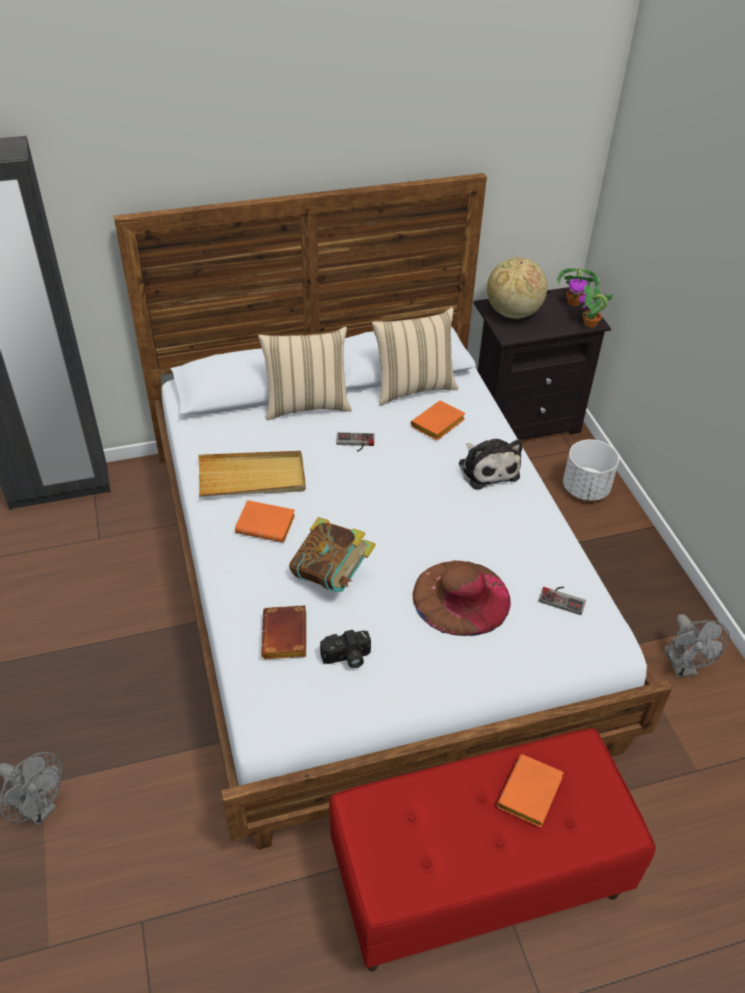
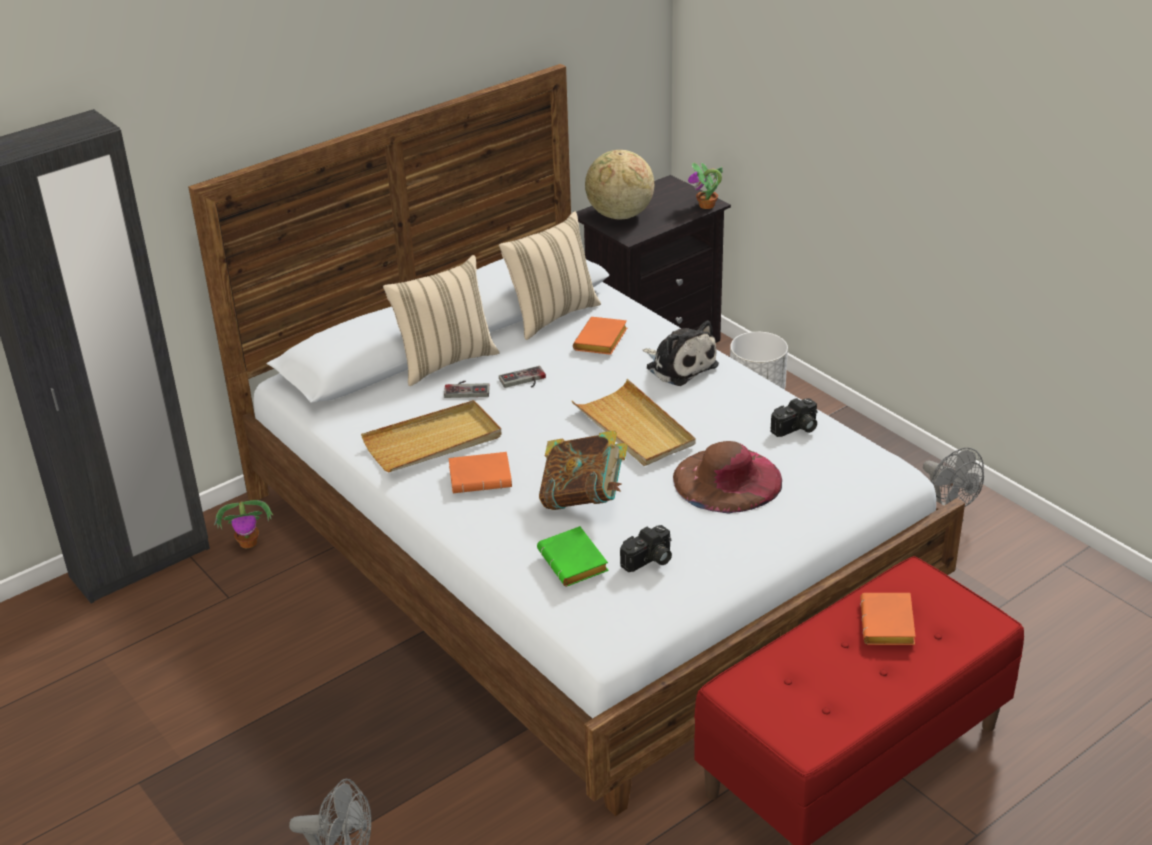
camera: 20 degrees left, 10 degrees down
(286, 637) = (575, 563): brown book -> green book
(414, 518) = (634, 427): none -> beige tray
(550, 565) = (796, 429): none -> camera
(563, 598) = (826, 451): game controller -> game controller (467, 389)
(574, 302) = (677, 190): potted plant -> potted plant (249, 542)

